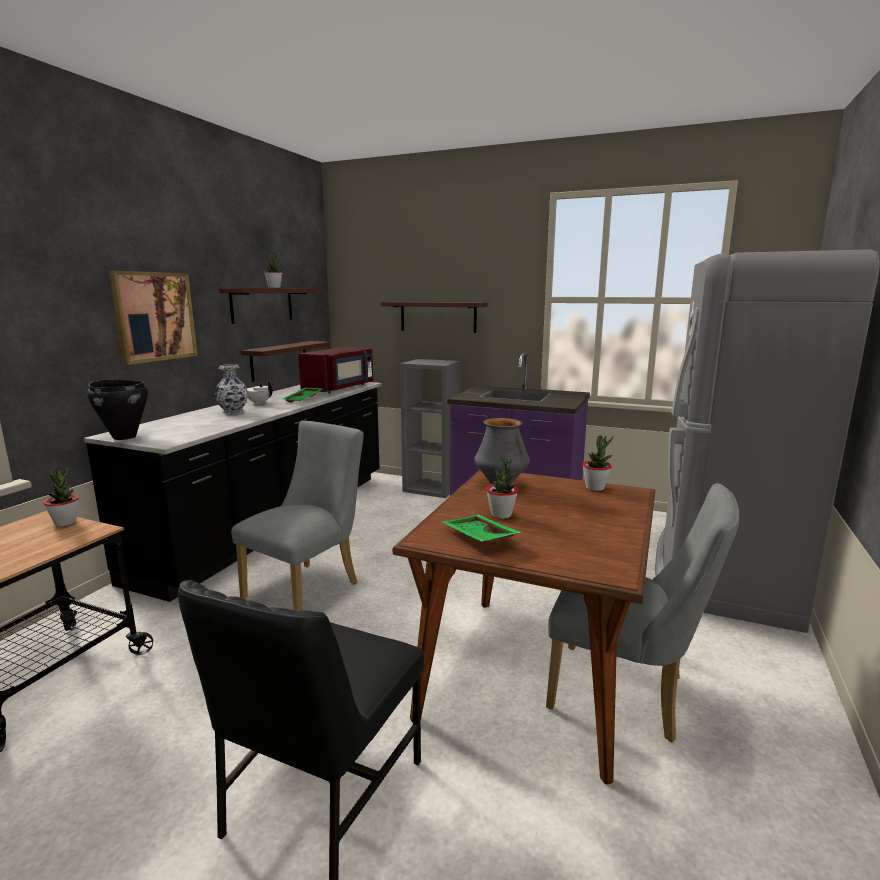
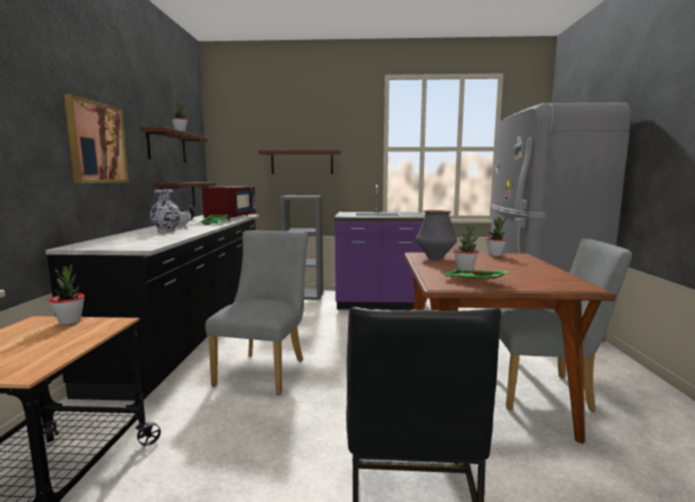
camera: 20 degrees left, 5 degrees down
(124, 437) = (91, 247): black cooking pot -> none

